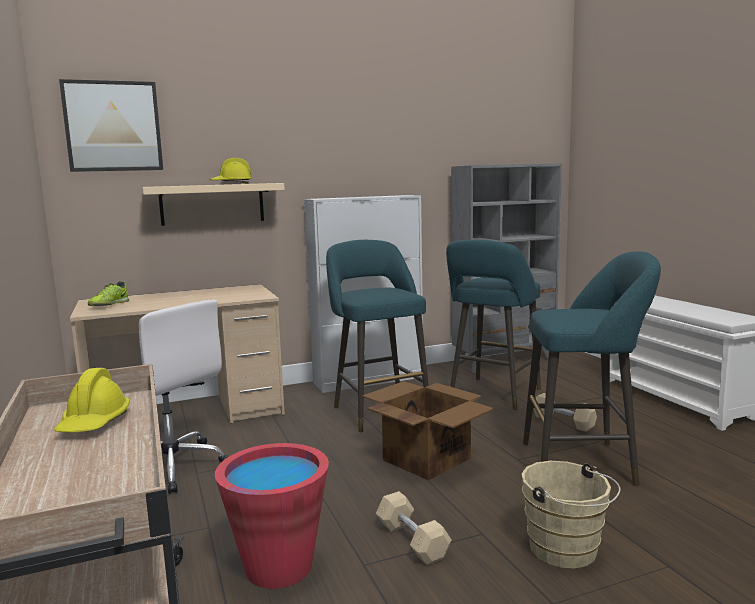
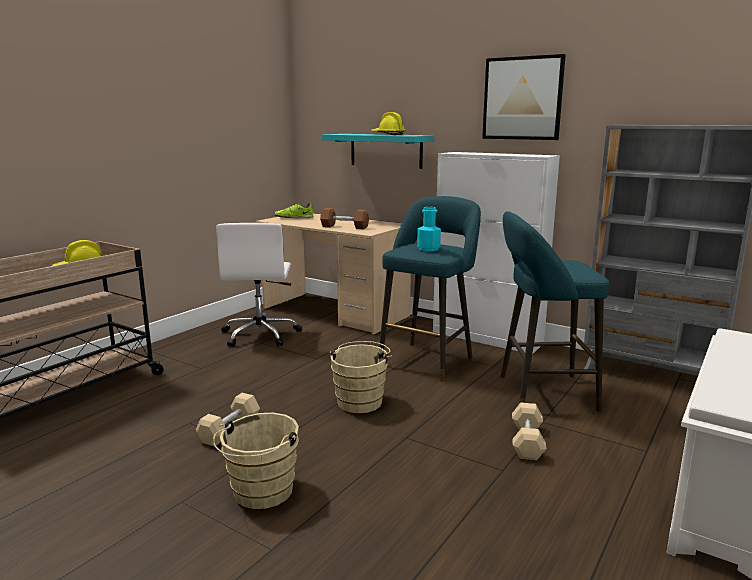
camera: 55 degrees right, 5 degrees up
(113, 126) = (329, 87): picture -> picture (522, 98)
(212, 204) = (386, 150): beige shelf -> turquoise shelf
(215, 298) = (344, 227): none -> brown dumbbell
(279, 567) = (171, 400): red bucket -> none
(385, 292) = (428, 249): none -> turquoise bottle
(426, 458) = (361, 400): cardboard box -> beige bucket
(584, 463) = (438, 471): turquoise stool -> none

